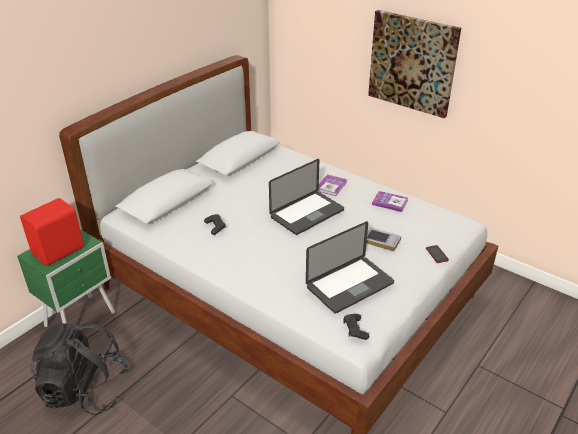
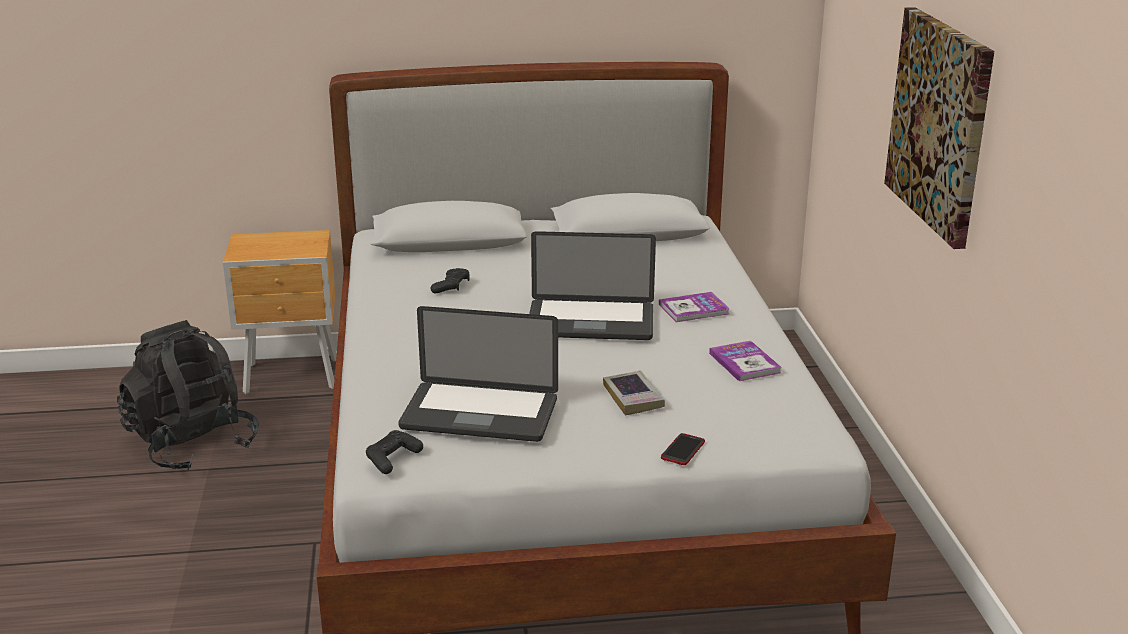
camera: 45 degrees right, 10 degrees down
(60, 251) = (272, 247): red speaker -> none
(82, 319) = (294, 377): green nightstand -> brown nightstand

